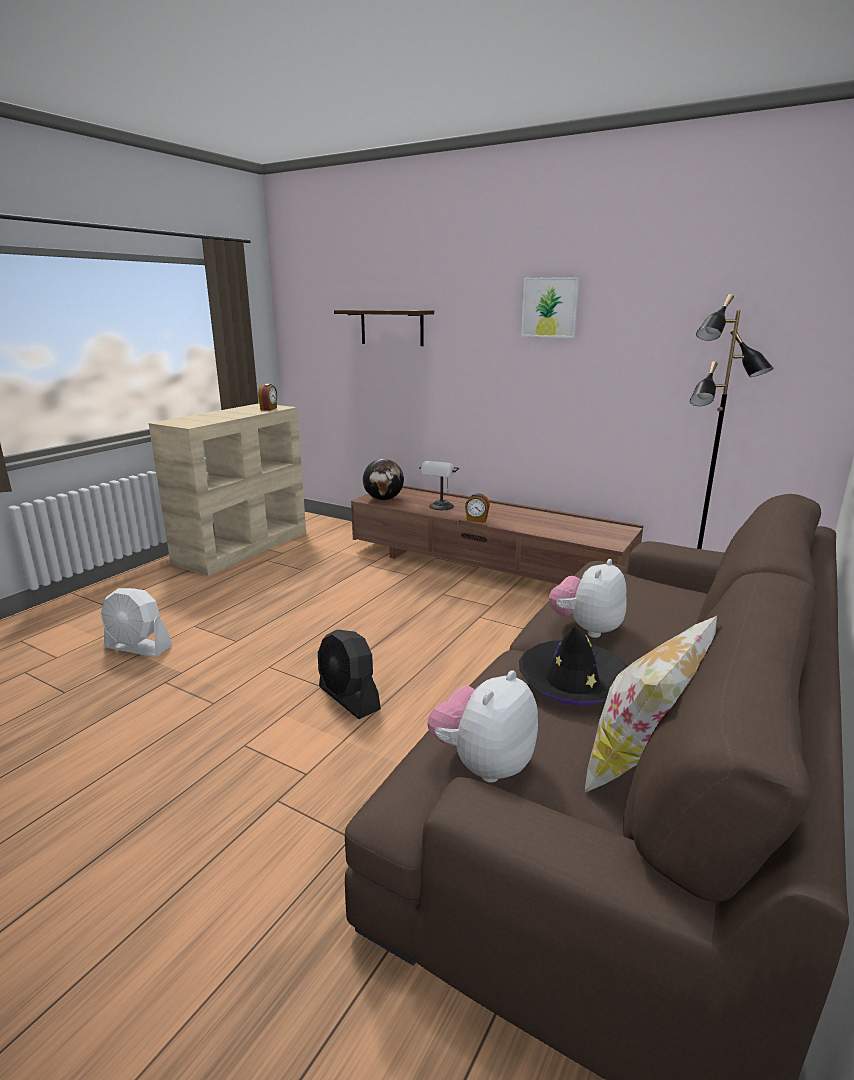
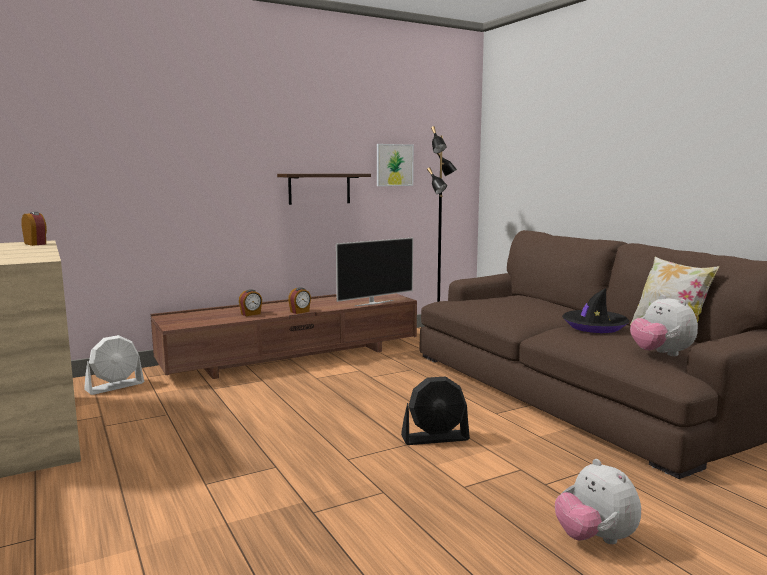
camera: 60 degrees left, 10 degrees down
(138, 647) = (208, 521): white fan -> white fan (115, 386)
(384, 499) = (188, 322): globe -> none
(392, 327) = (142, 148): shelf -> shelf (319, 188)
(440, 508) = (251, 314): table lamp -> alarm clock
(550, 307) = (303, 133): picture -> picture (394, 165)
(567, 537) = (373, 303): none -> television
(587, 628) = (533, 316): plush toy -> plush toy (595, 539)

